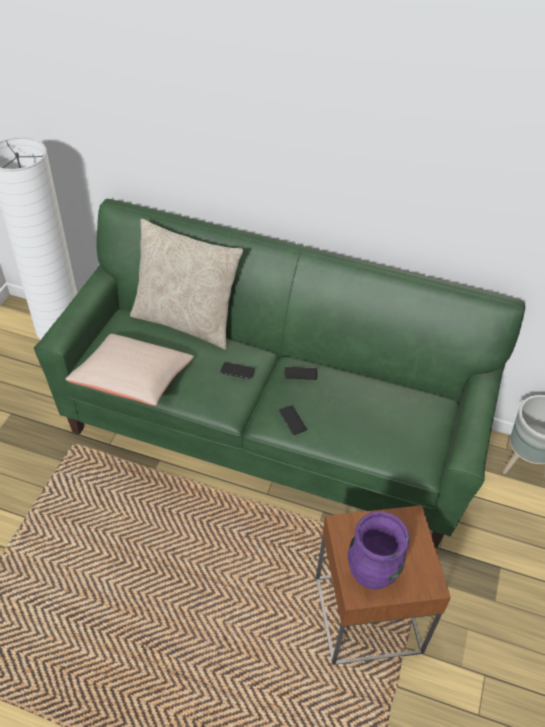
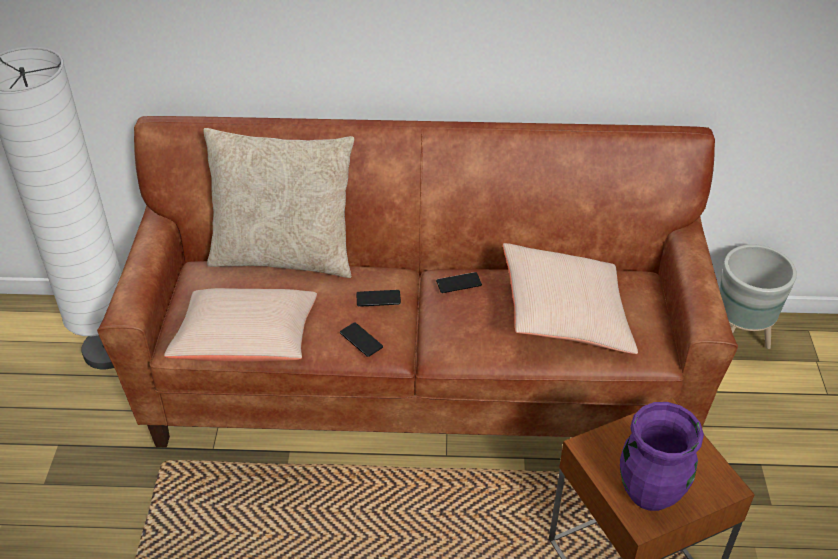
camera: 15 degrees left, 5 degrees down
(269, 432) = (418, 381): green sofa -> brown sofa
(292, 420) = (474, 339): phone -> phone (361, 340)
(368, 419) = (565, 315): none -> beige pillow

